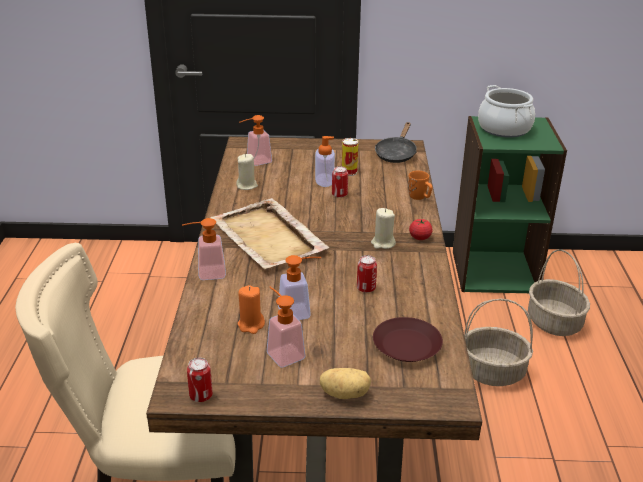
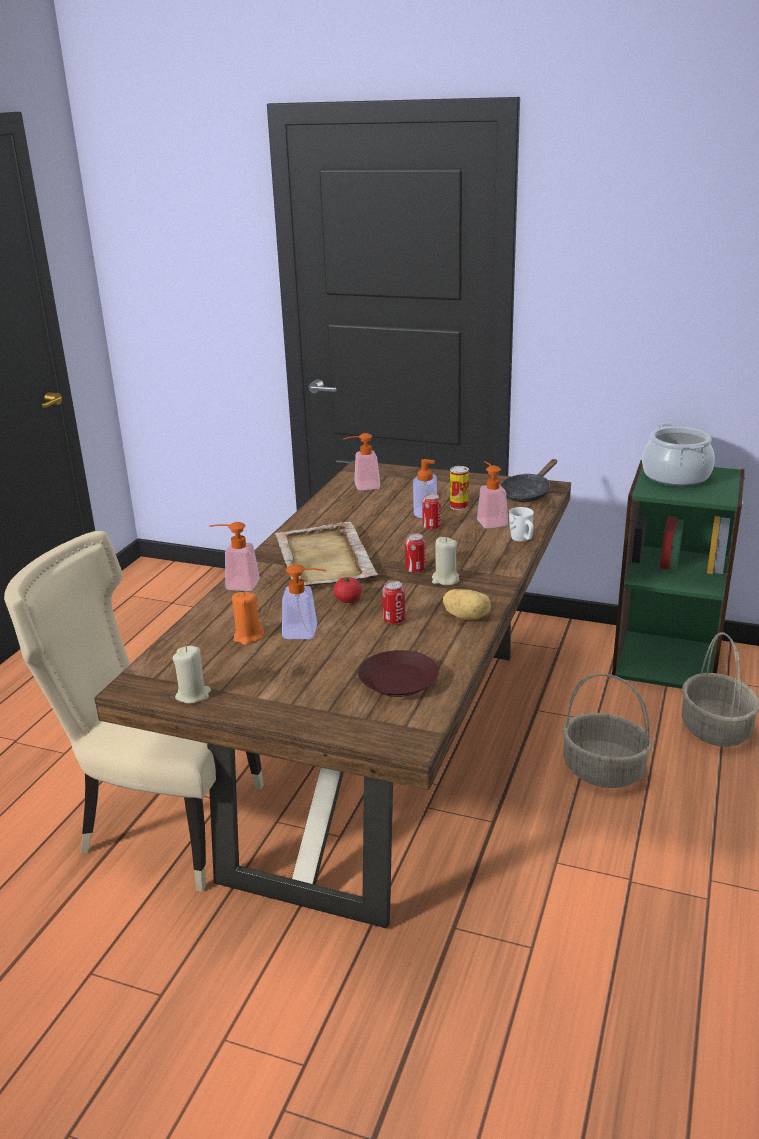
camera: 20 degrees right, 5 degrees down
(201, 396) = (154, 691): can -> can (415, 570)
(247, 186) = (337, 508): beige candle -> beige candle (193, 695)
(282, 352) = (261, 666): soap dispenser -> soap dispenser (490, 521)
(345, 394) = (298, 714): potato -> potato (467, 617)
(419, 197) = (522, 539): orange mug -> white mug
(420, 237) = (492, 579): tomato -> tomato (348, 600)

